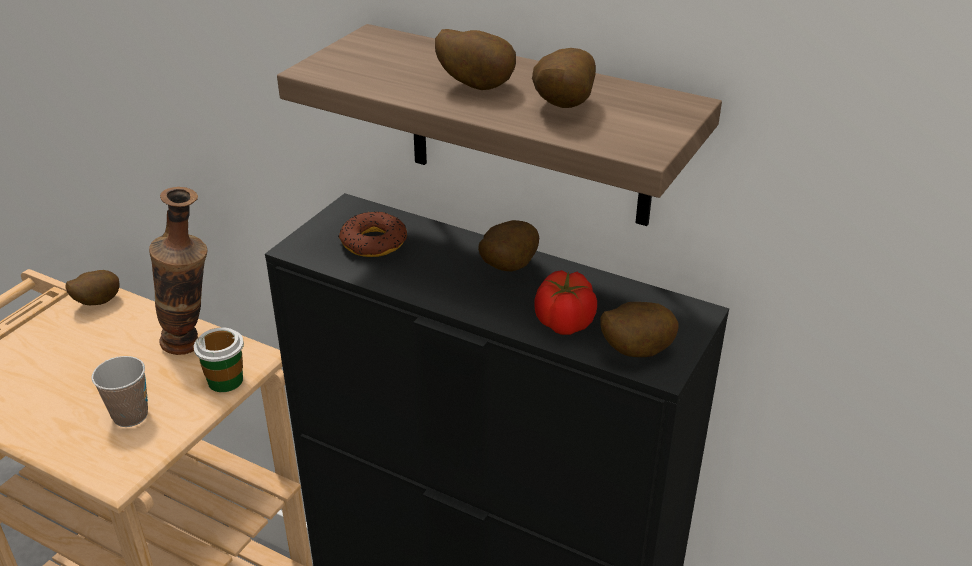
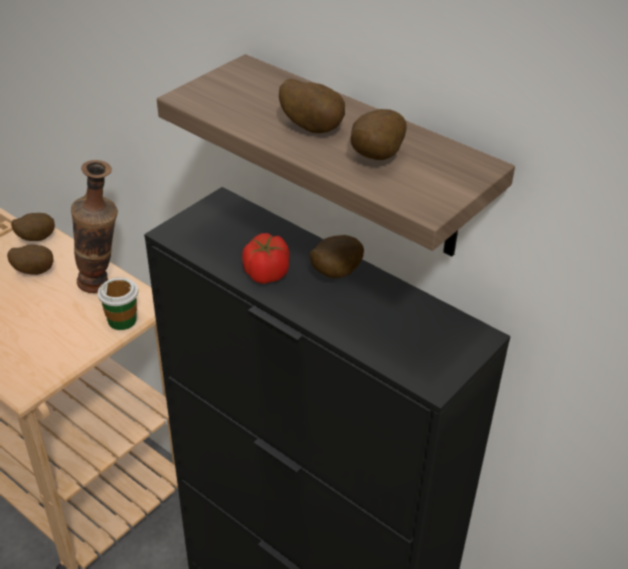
camera: 10 degrees right, 5 degrees up
(130, 416) = (43, 339): cup -> none
(373, 242) = (232, 235): donut -> none
(564, 323) = (366, 330): tomato -> tomato (266, 274)
(633, 351) = (416, 364): potato -> potato (34, 271)

